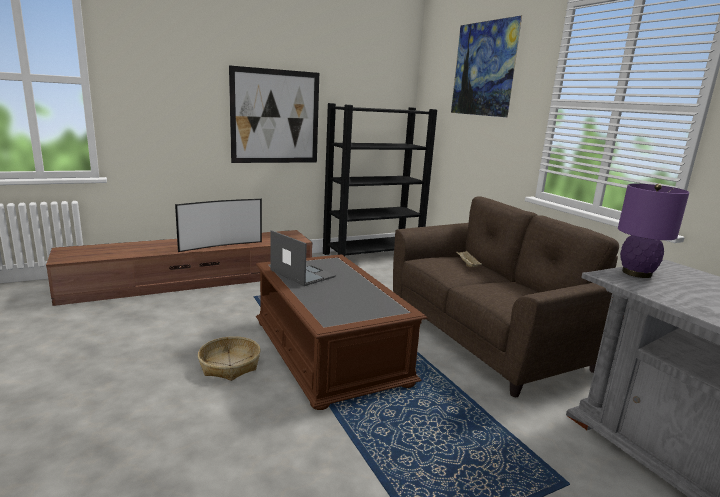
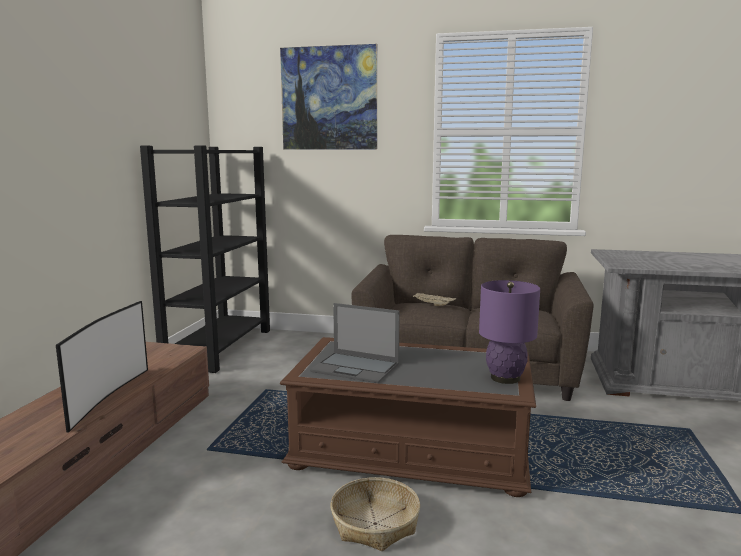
camera: 50 degrees left, 5 degrees down
(275, 117) = (83, 172): picture -> none
(301, 273) = (356, 368): laptop -> laptop turned 150 degrees counterclockwise
(636, 273) = (619, 260): purple table lamp -> purple table lamp (505, 378)

